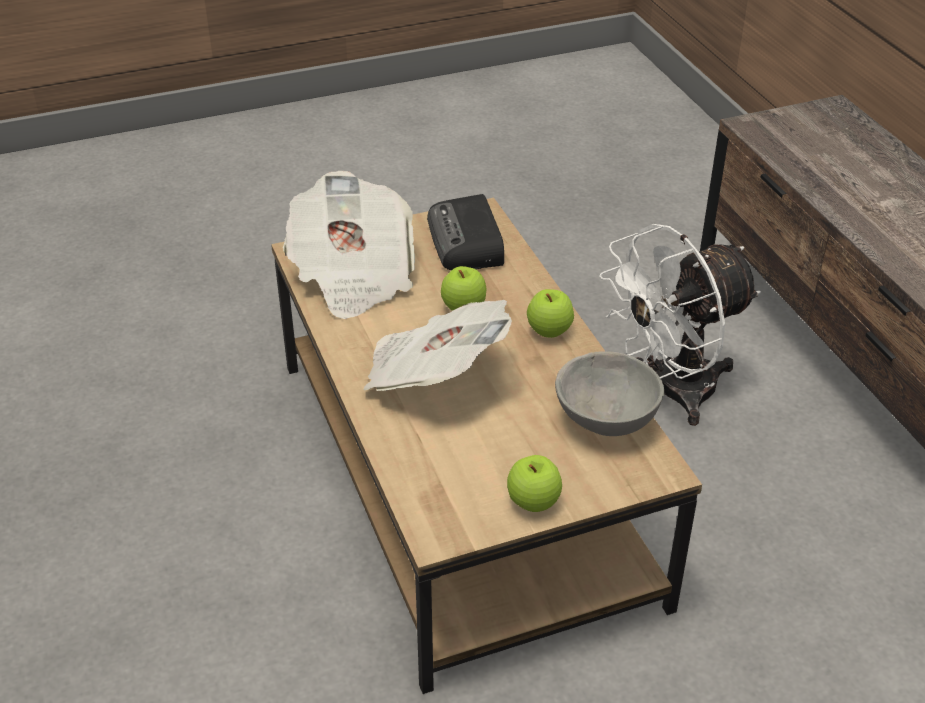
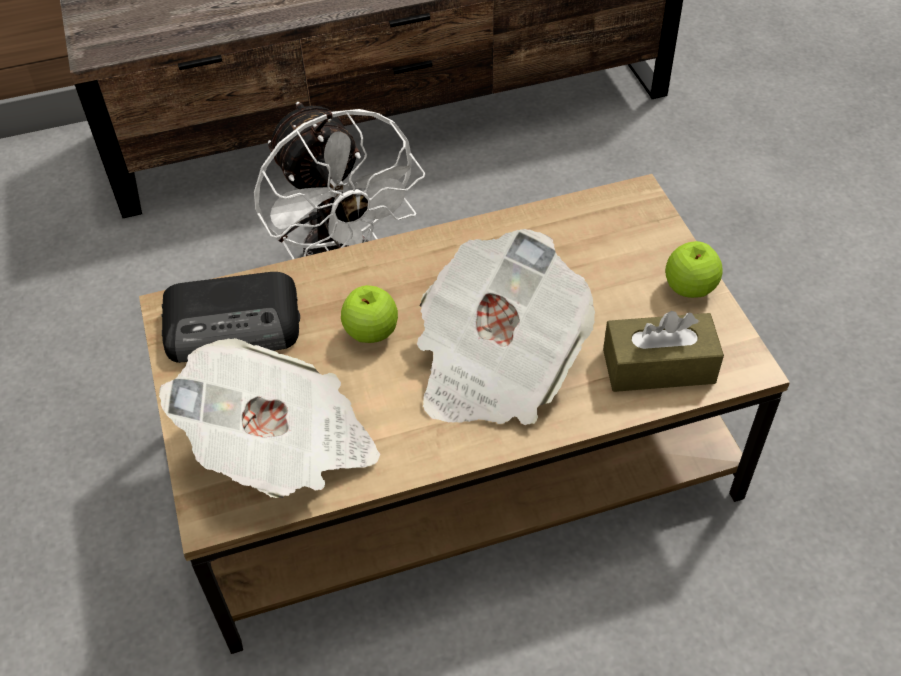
camera: 85 degrees left, 10 degrees up
(433, 475) = (658, 366): none -> brown tissue box
(549, 331) = (423, 260): apple -> none
(604, 422) = (571, 228): grey bowl -> none

